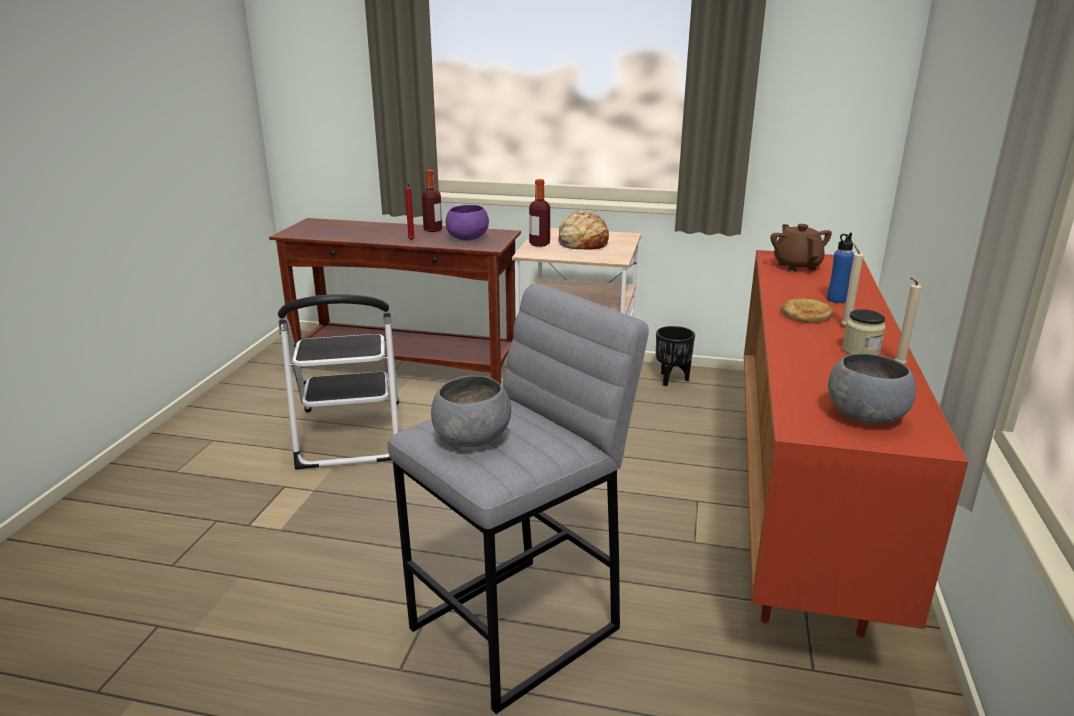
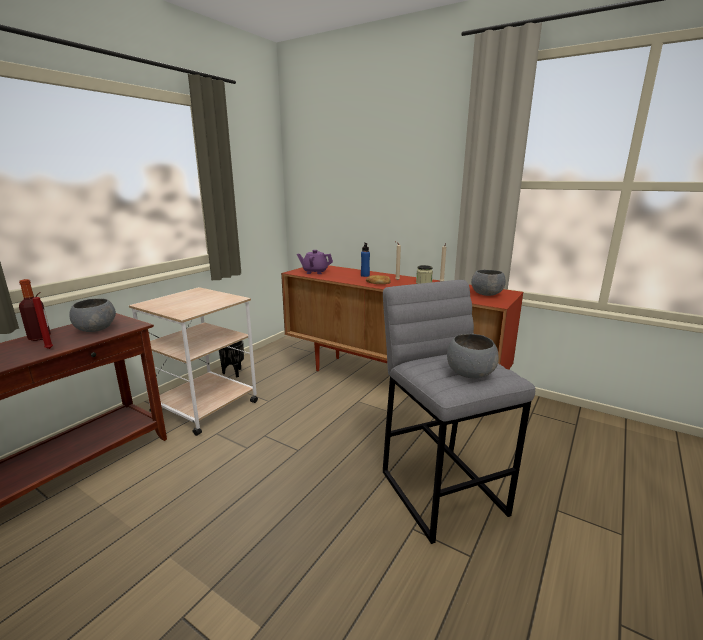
camera: 70 degrees left, 5 degrees down
(349, 436) = (136, 546): step ladder -> none
(467, 238) = (95, 329): purple bowl -> grey bowl
(539, 244) = (170, 309): bottle -> none
(582, 242) = (190, 300): bread -> none
(797, 266) = (315, 272): brown teapot -> purple teapot

